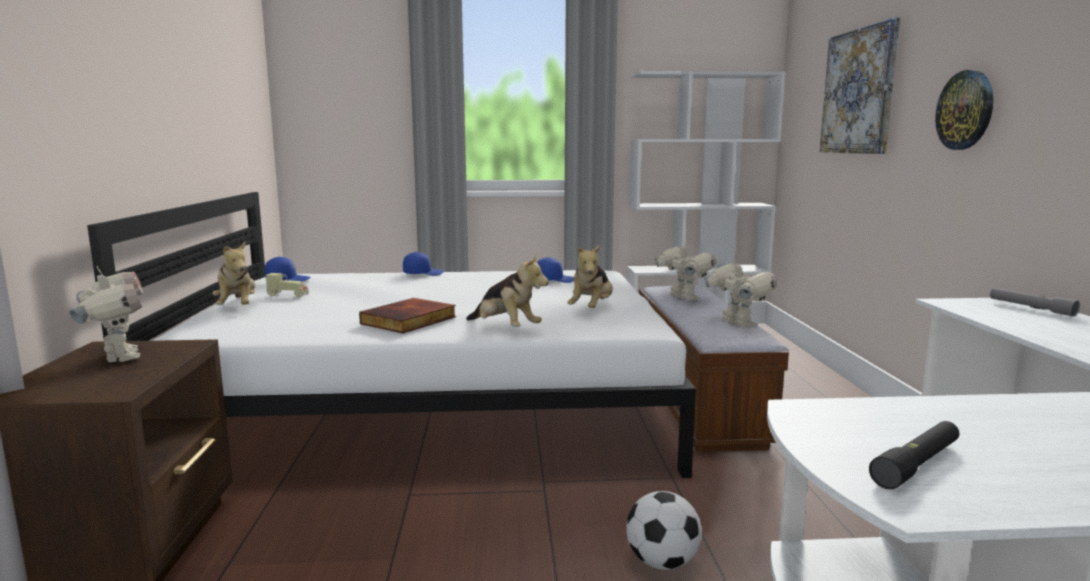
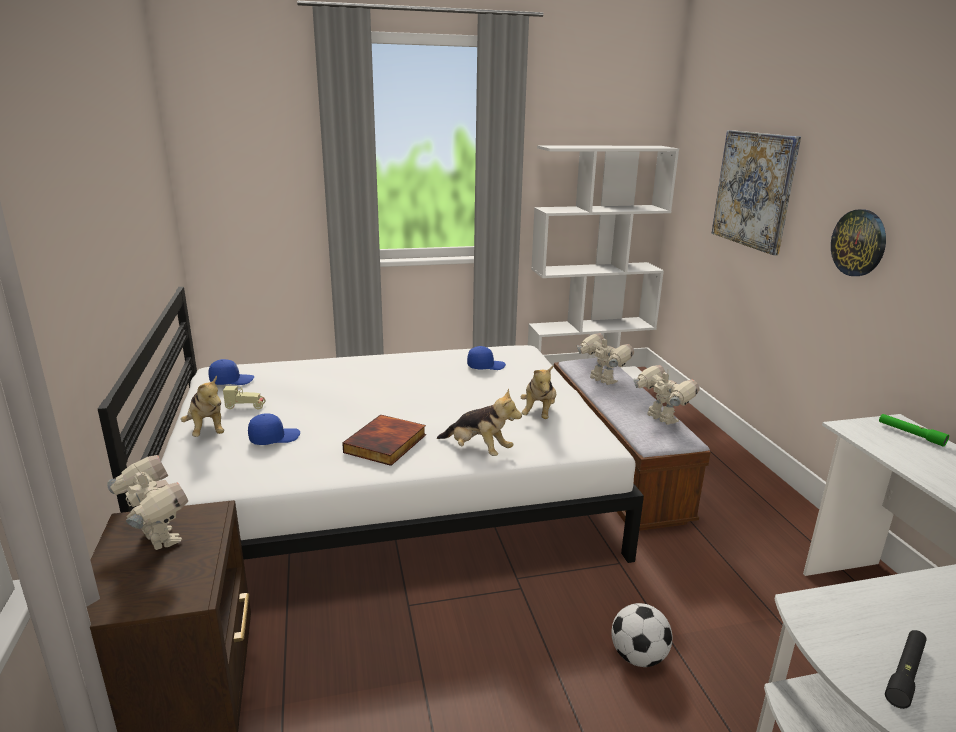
camera: 10 degrees left, 10 degrees up
(423, 273) = (358, 361): blue cap -> blue cap (274, 438)
(1030, 308) = (910, 434): grey flashlight -> green flashlight

